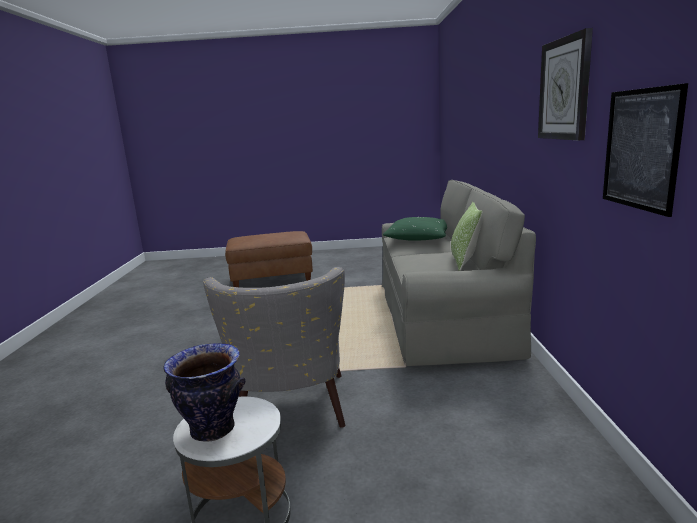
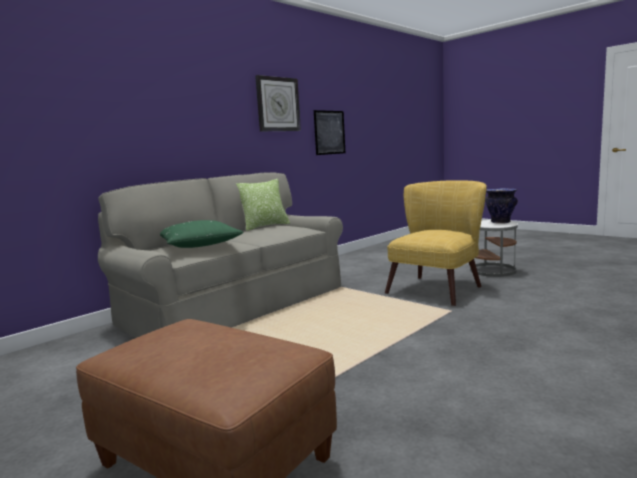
camera: 135 degrees left, 5 degrees down
(290, 413) = (439, 288): grey armchair -> yellow armchair

